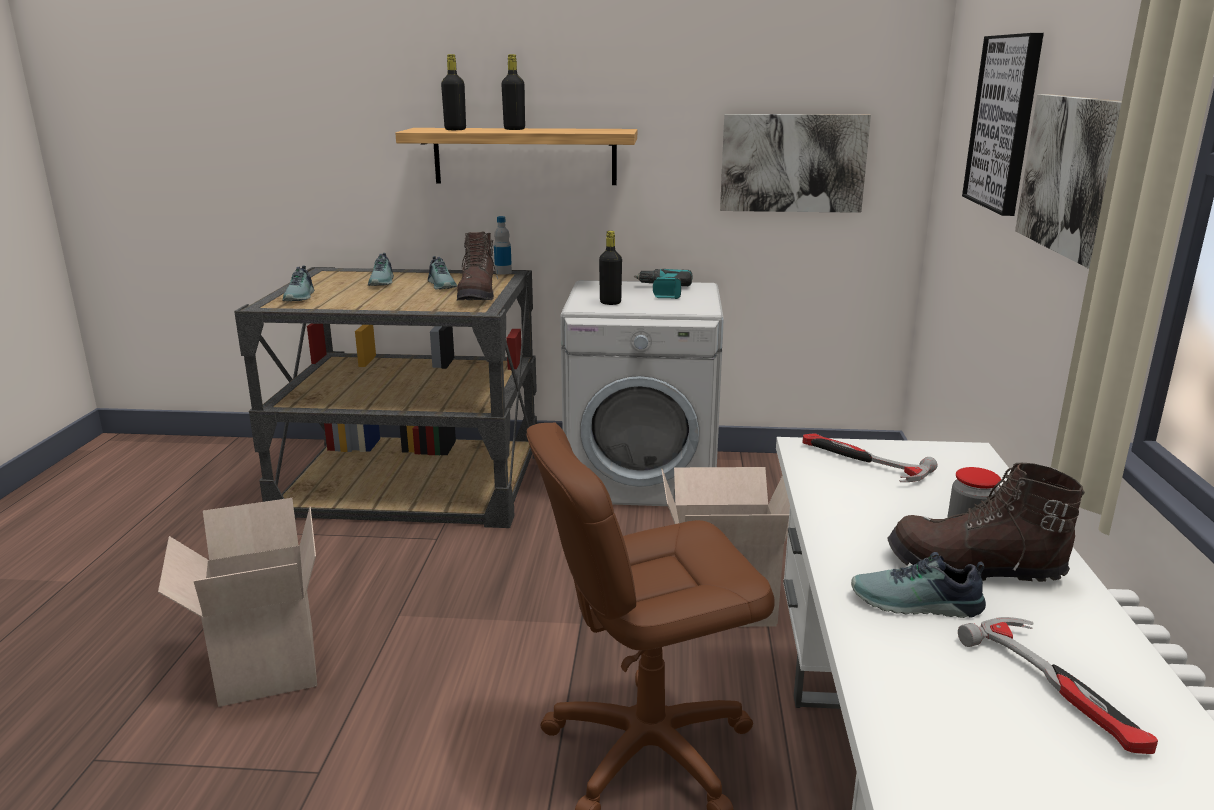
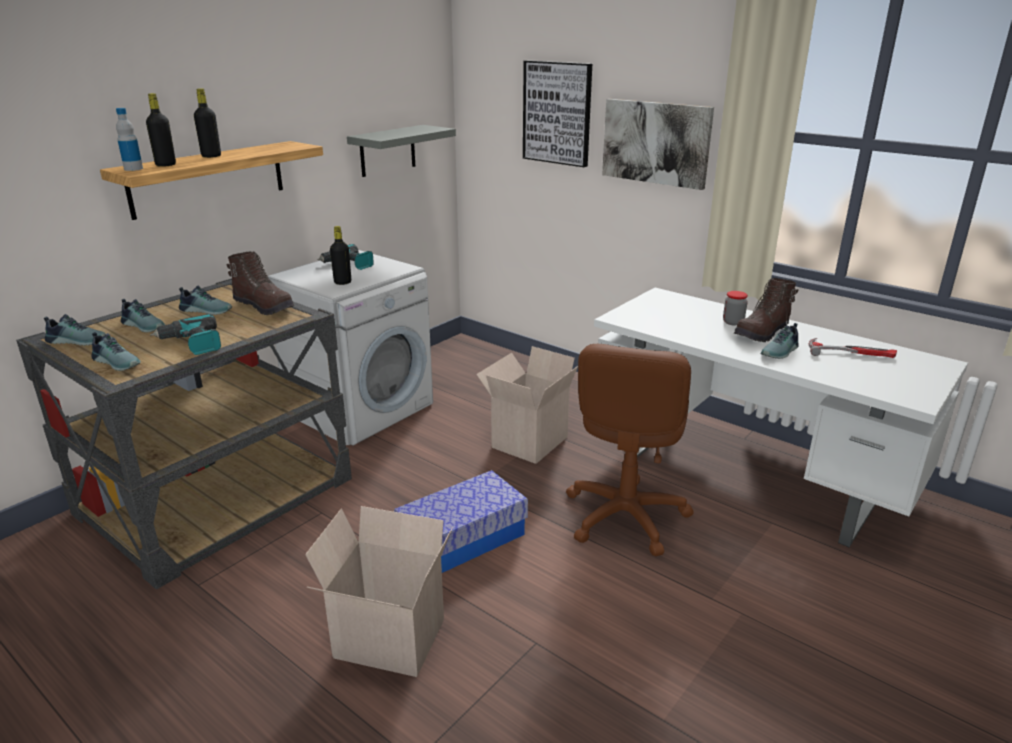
camera: 55 degrees left, 5 degrees up
(328, 277) = (78, 341): none -> shoe
(361, 301) = (192, 344): none -> power drill
(468, 639) = (462, 539): none -> storage box
(503, 272) = (221, 286): bottle -> bottle (133, 169)
(792, 163) = (387, 151): picture -> grey shelf
(861, 462) = (646, 314): hammer -> none

